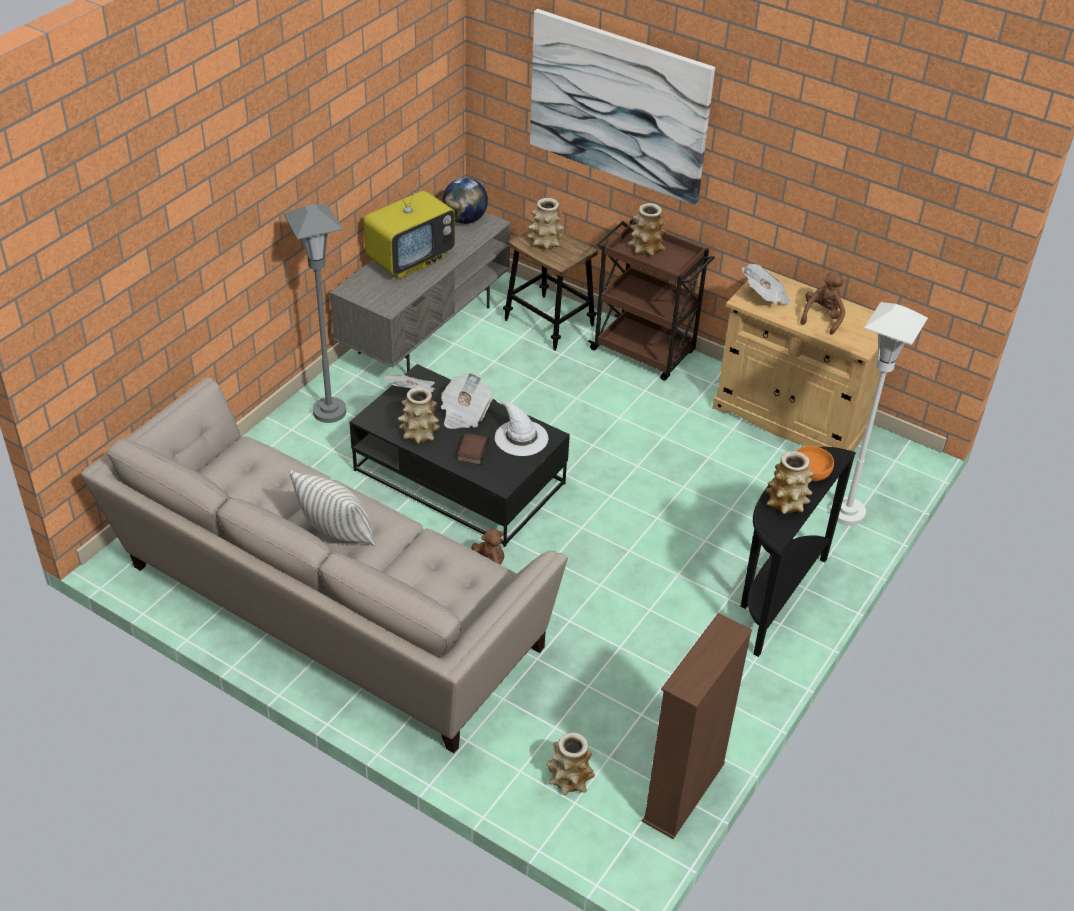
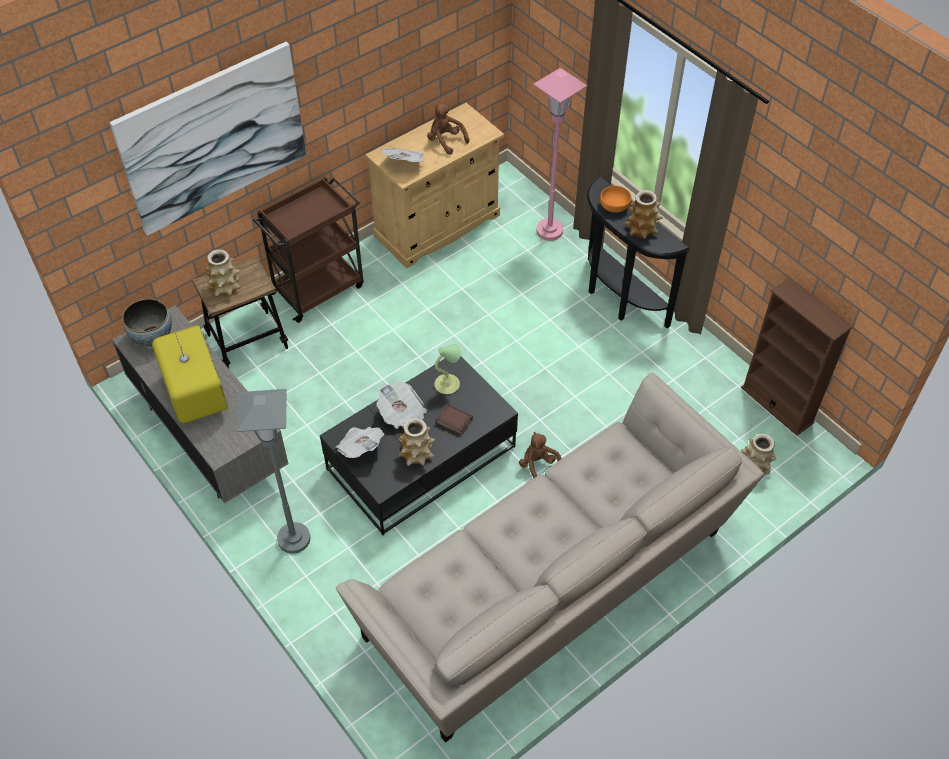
camera: 70 degrees left, 10 degrees up
(336, 534) = (541, 536): pillow -> none
(465, 220) = (153, 337): globe -> bowl
(520, 437) = (448, 384): white hat -> table lamp
(646, 248) = (296, 216): vase -> none
(847, 513) = (549, 231): white floor lamp -> pink floor lamp

